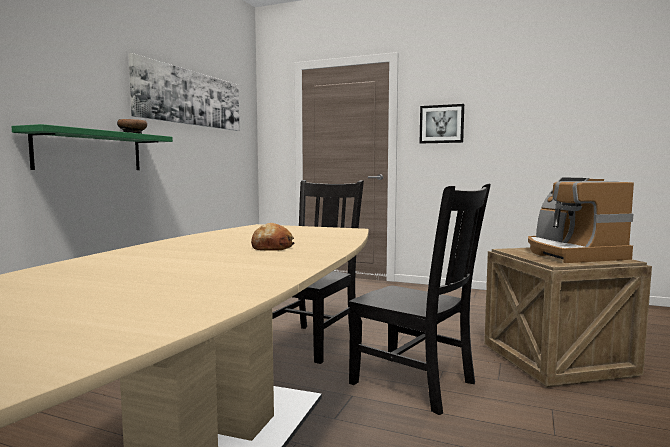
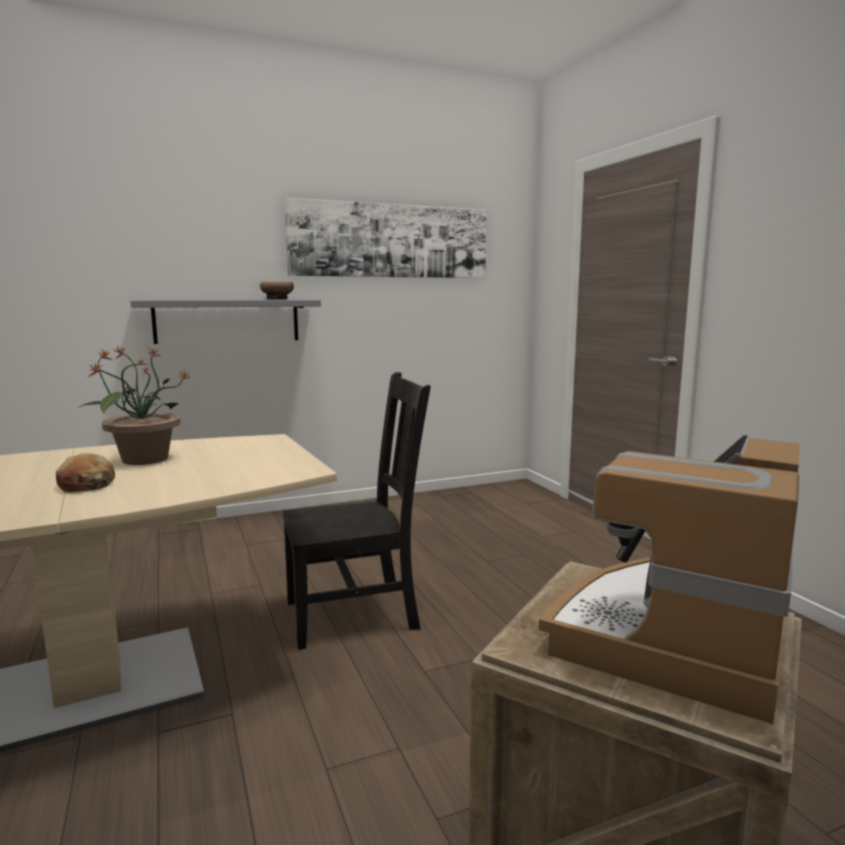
camera: 45 degrees right, 5 degrees up
(90, 151) = (227, 321): green shelf -> grey shelf
(237, 238) = (143, 459): none -> potted plant
(416, 384) = (320, 746): black chair -> none
(441, 124) = (783, 260): picture -> none

